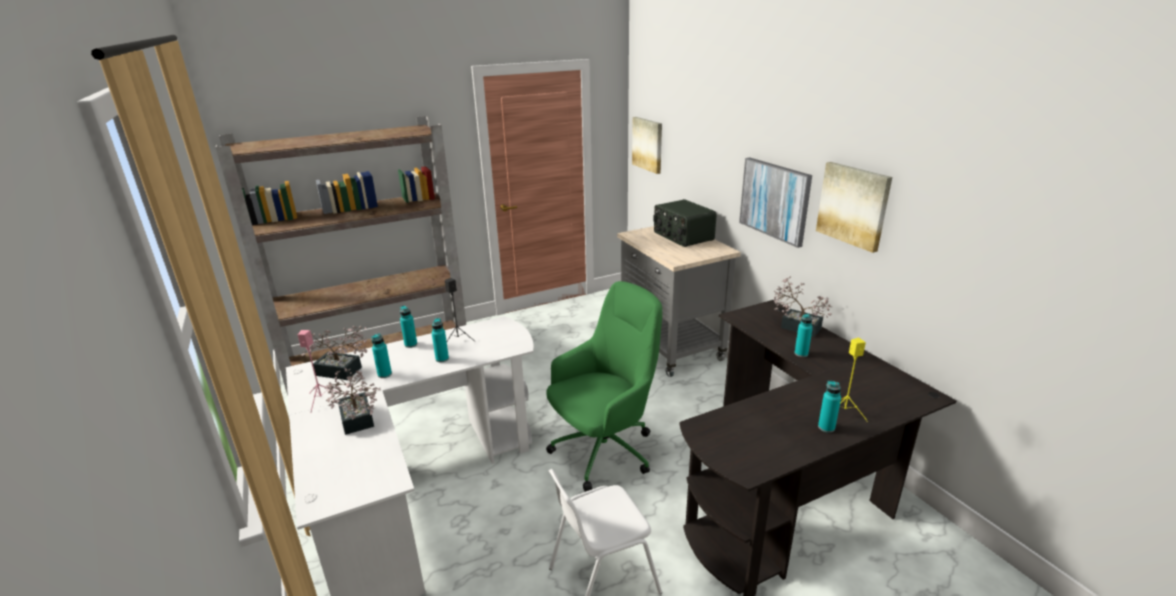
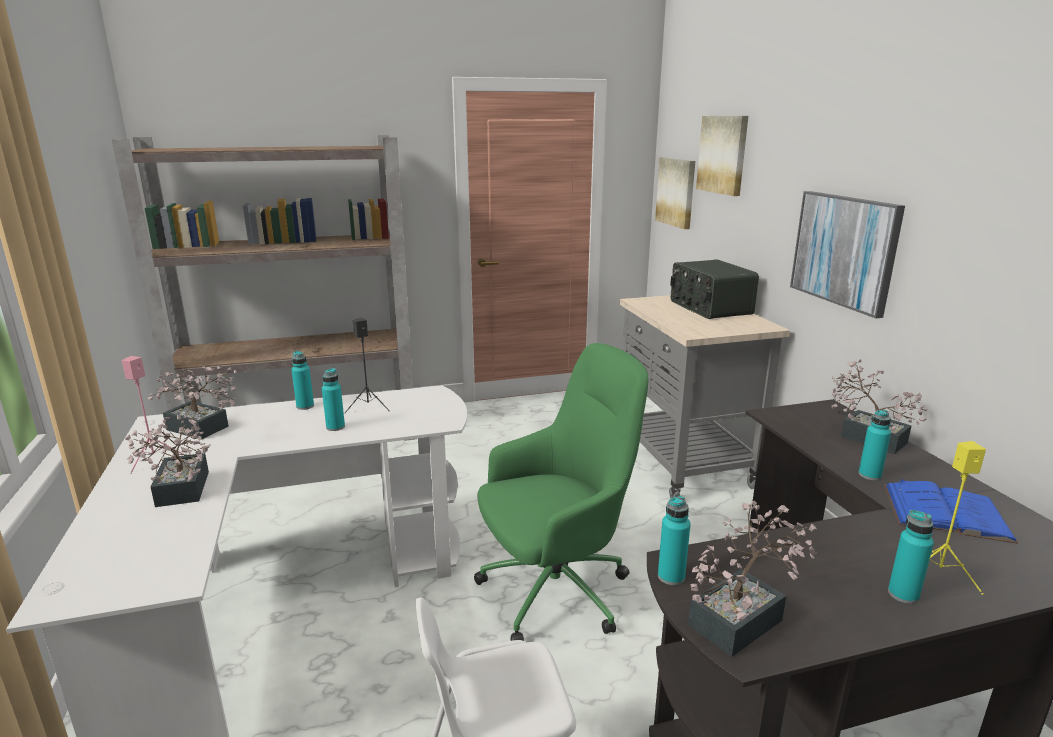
camera: 10 degrees right, 5 degrees down
(384, 374) = (251, 438): turquoise bottle -> turquoise bottle (671, 576)
(742, 454) = (743, 618): none -> potted plant
(846, 373) = (946, 512): none -> blue book
(853, 205) = (972, 246): picture -> picture (723, 154)

